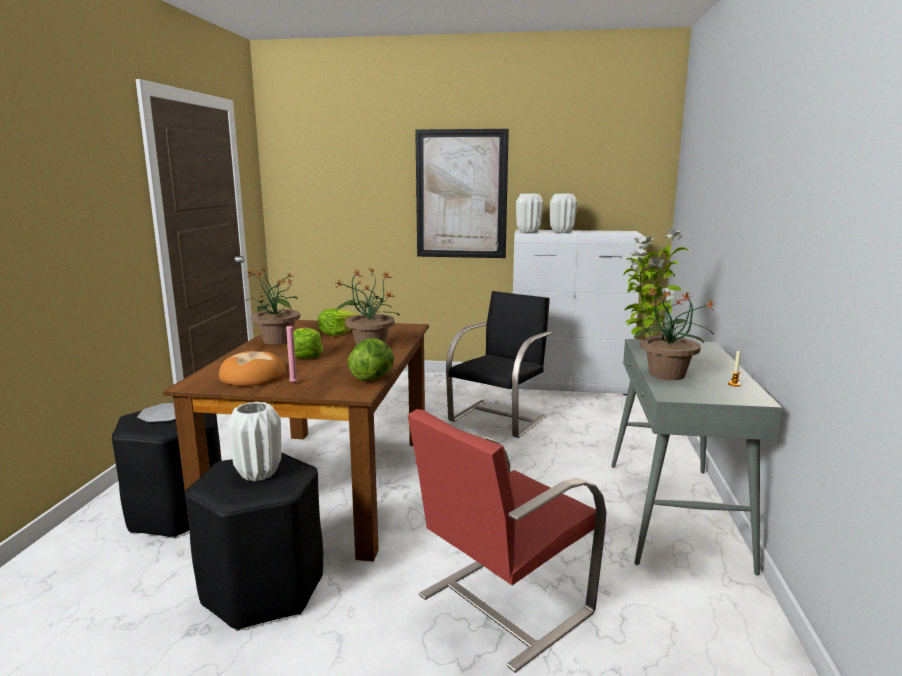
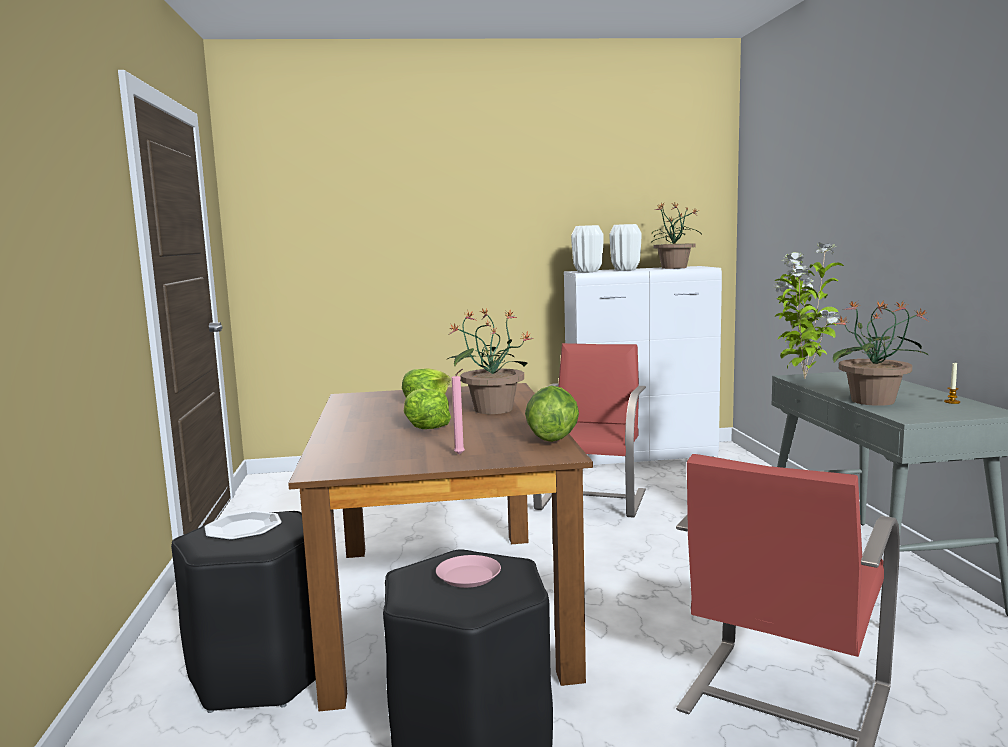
camera: 15 degrees left, 5 degrees down
(253, 376) = (393, 454): bread -> none
(259, 474) = (468, 576): white vase -> pink plate
(277, 340) = (359, 415): potted plant -> potted plant (674, 268)
(461, 194) = (493, 232): picture -> none
(499, 418) = (592, 499): black chair -> red chair

